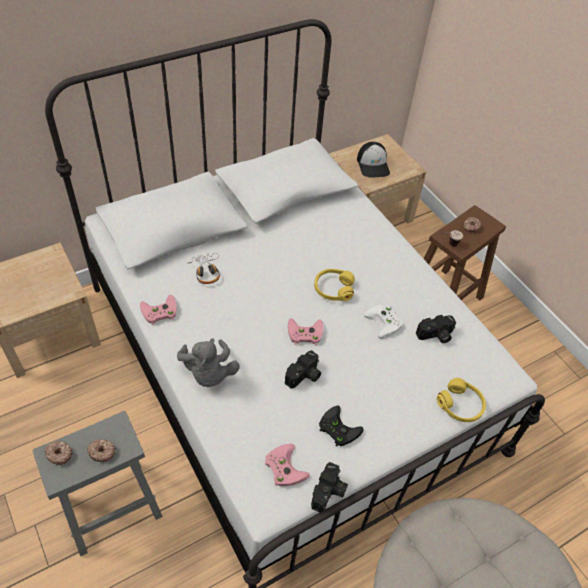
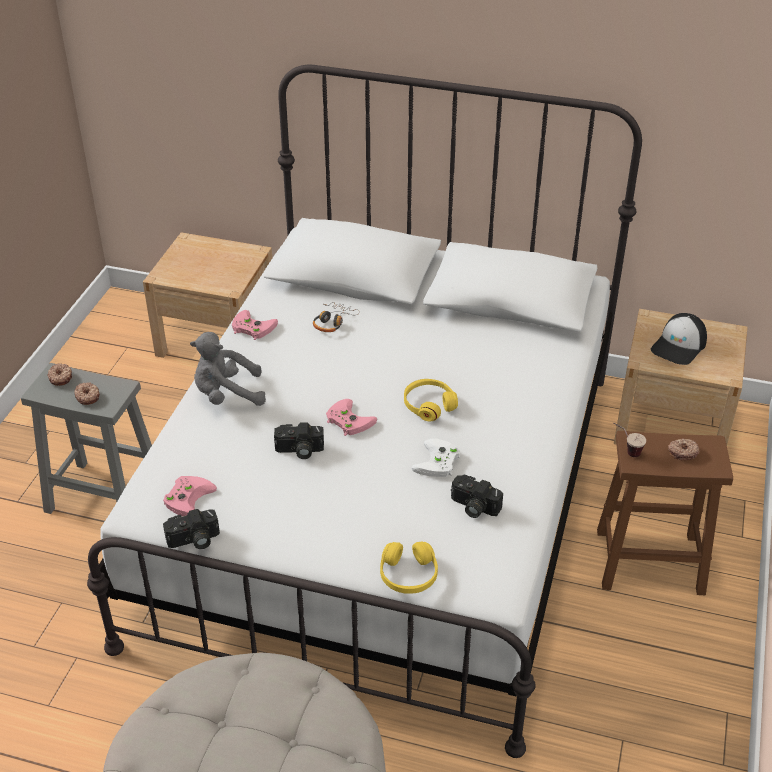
camera: 50 degrees right, 10 degrees down
(208, 373) = (227, 395): grey plush toy -> grey plush toy turned 45 degrees clockwise
(337, 428) = (269, 505): black game controller -> none

